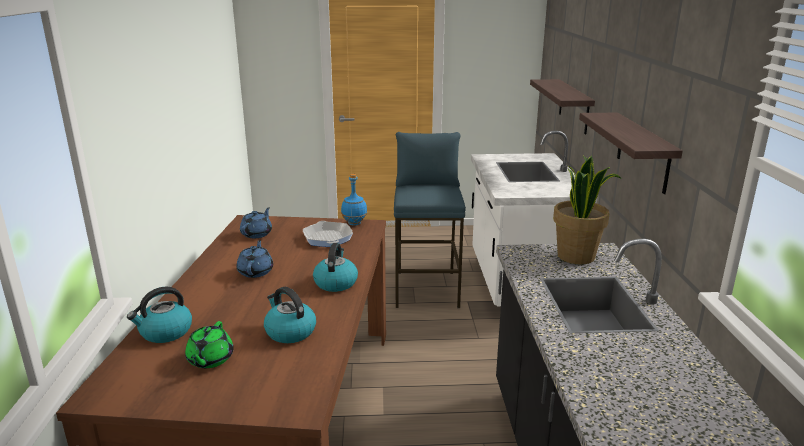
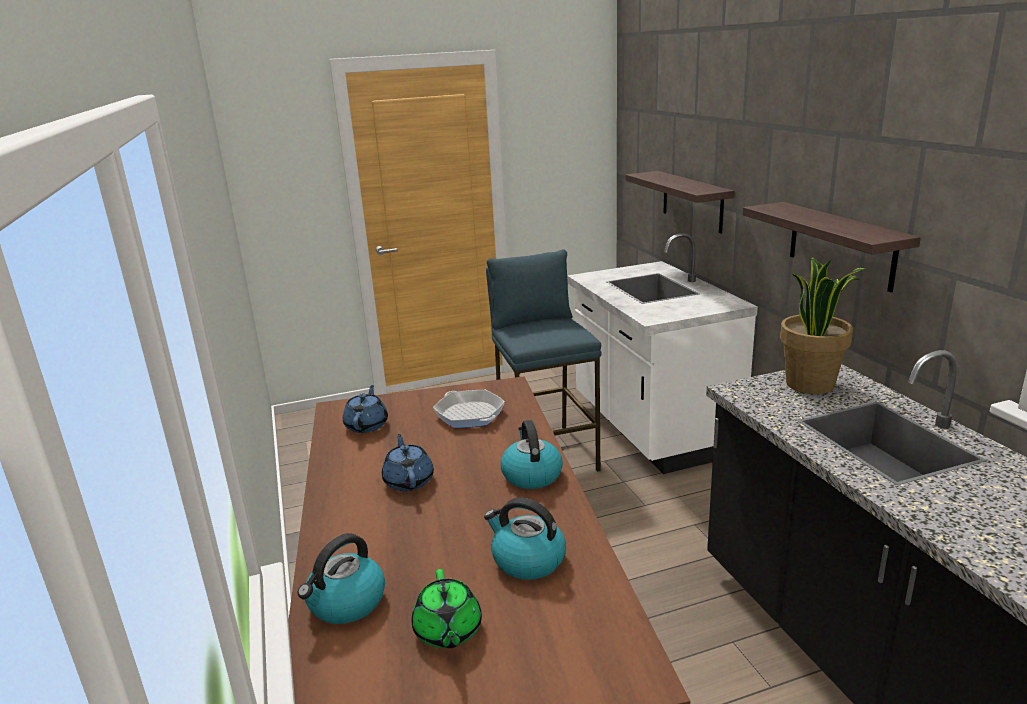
camera: 15 degrees left, 0 degrees up
(354, 223) = (489, 388): blue bottle -> none

